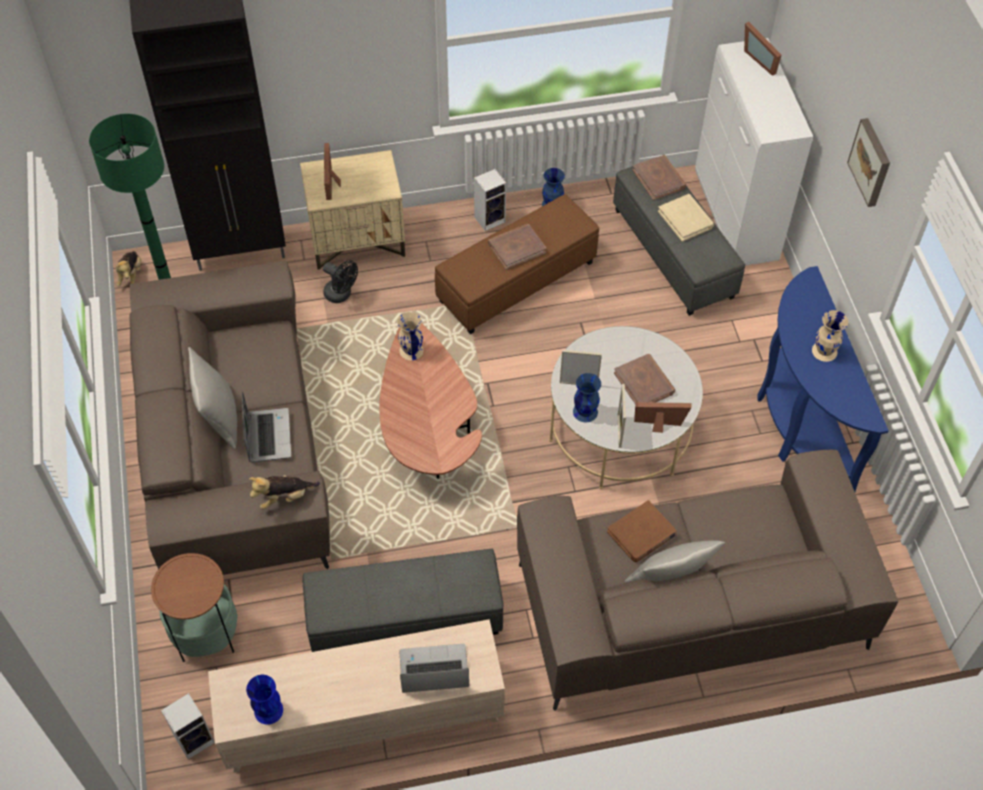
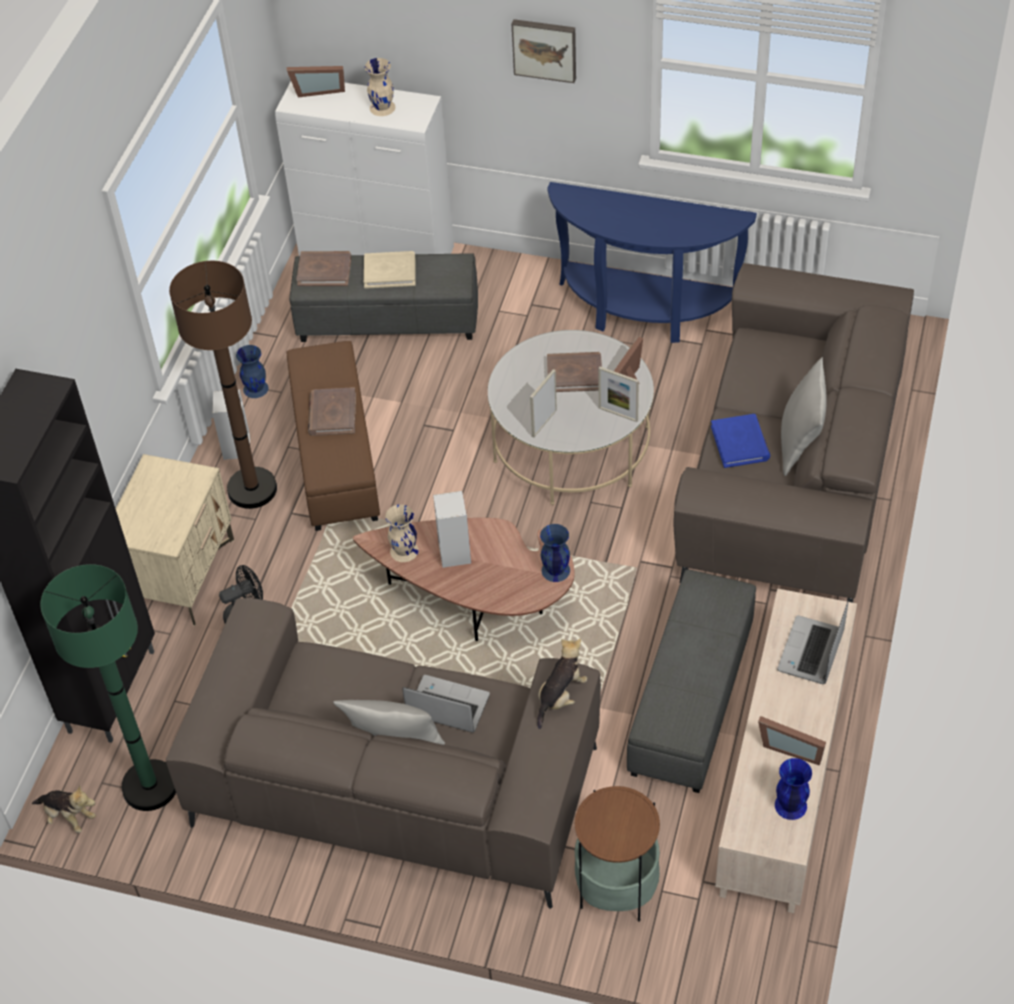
camera: 60 degrees left, 5 degrees down
(195, 738) = (738, 937): speaker -> speaker (453, 552)
(284, 497) = (560, 696): plush toy -> plush toy turned 150 degrees counterclockwise
(333, 182) = (151, 520): picture frame -> picture frame (791, 747)
(456, 246) = (252, 489): none -> brown floor lamp
(585, 411) = (580, 431): blue vase -> blue vase (555, 570)
(641, 534) = (740, 443): brown book -> blue book
(825, 351) = (648, 216): beige vase -> beige vase (383, 107)

